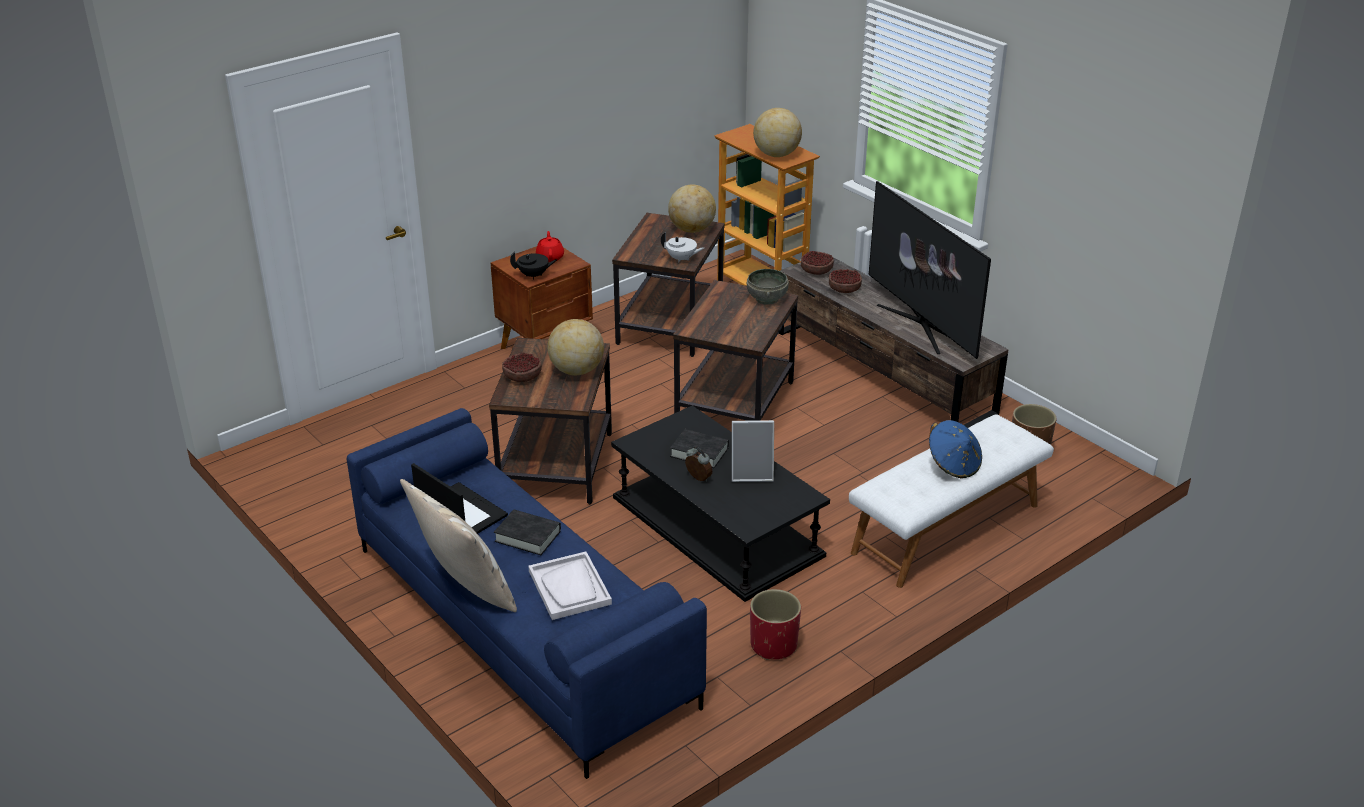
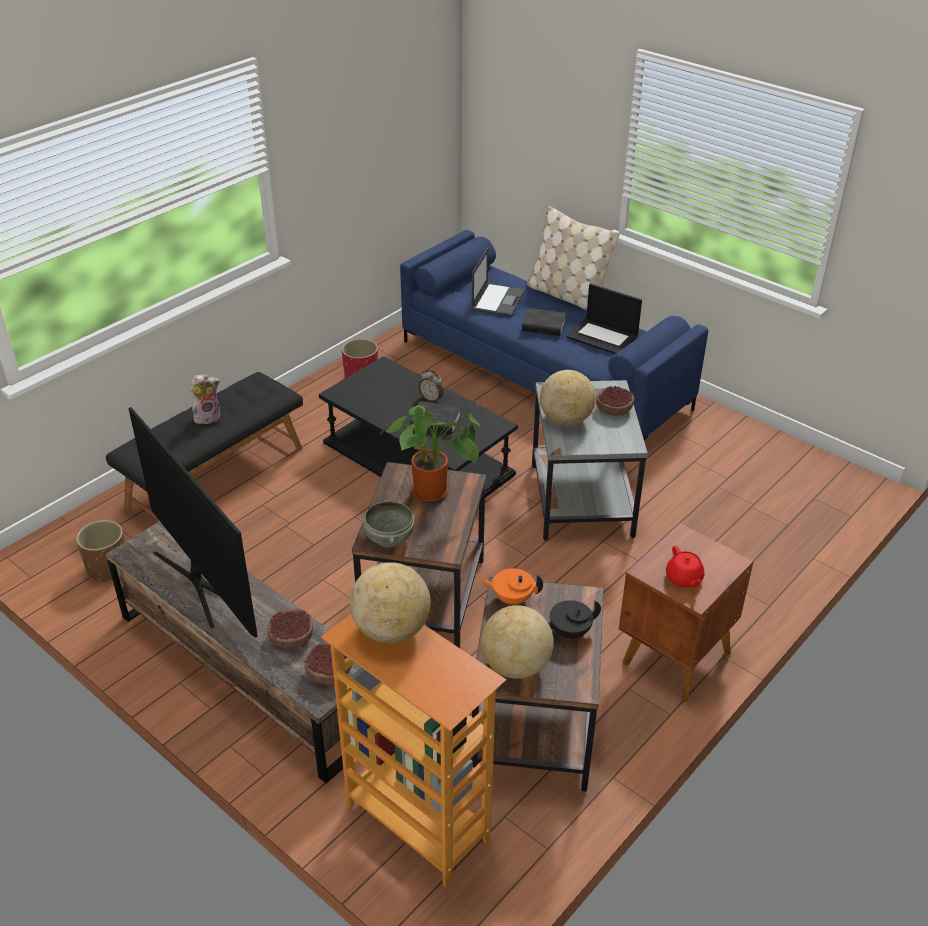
camera: 170 degrees right, 5 degrees up
(534, 275) = (684, 542): black teapot -> black teapot (569, 631)
(555, 465) = (582, 501): brown side table -> grey side table
(570, 588) = (498, 300): white tray -> laptop
(681, 259) = (512, 598): white teapot -> orange teapot
(722, 325) = (434, 491): none -> potted plant
(752, 473) = (386, 408): picture frame -> none
(946, 529) = (216, 476): white bench -> black bench
(953, 465) = (208, 417): blue hat -> plush toy

